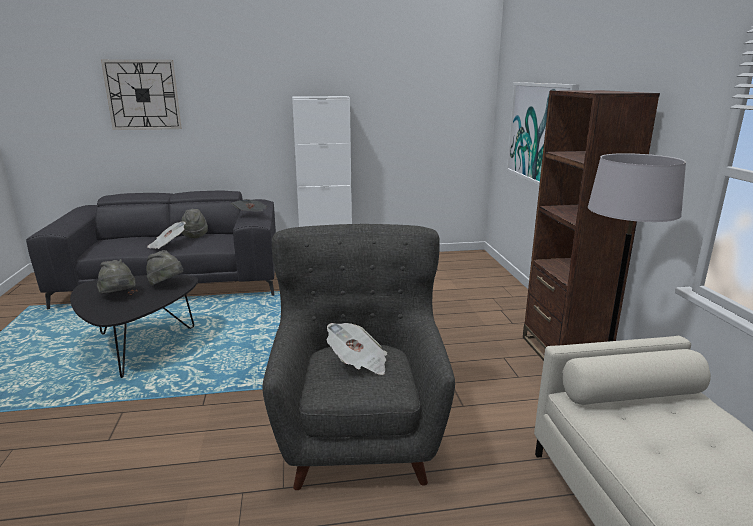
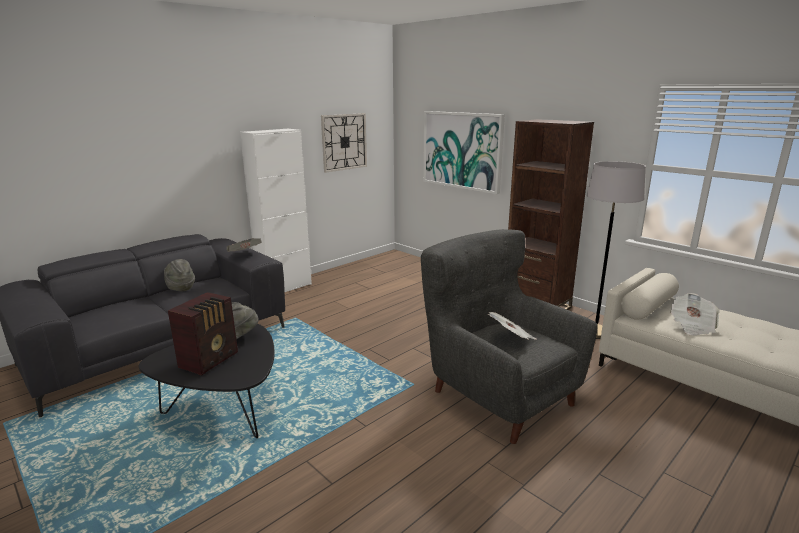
camera: 35 degrees left, 0 degrees up
(119, 295) = (210, 360): grey hat -> radio
(143, 95) = (76, 140): wall clock -> wall clock (344, 142)
(168, 245) = (169, 303): newspaper -> newspaper (692, 326)

